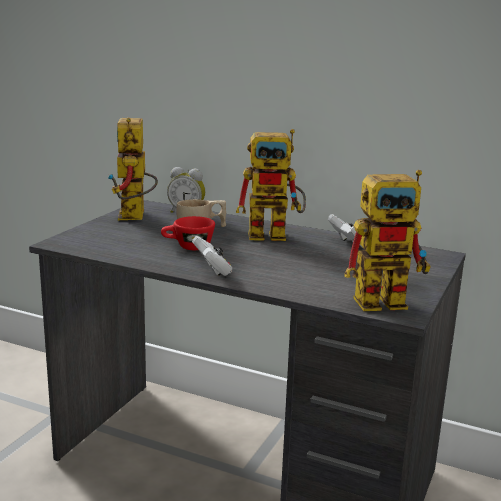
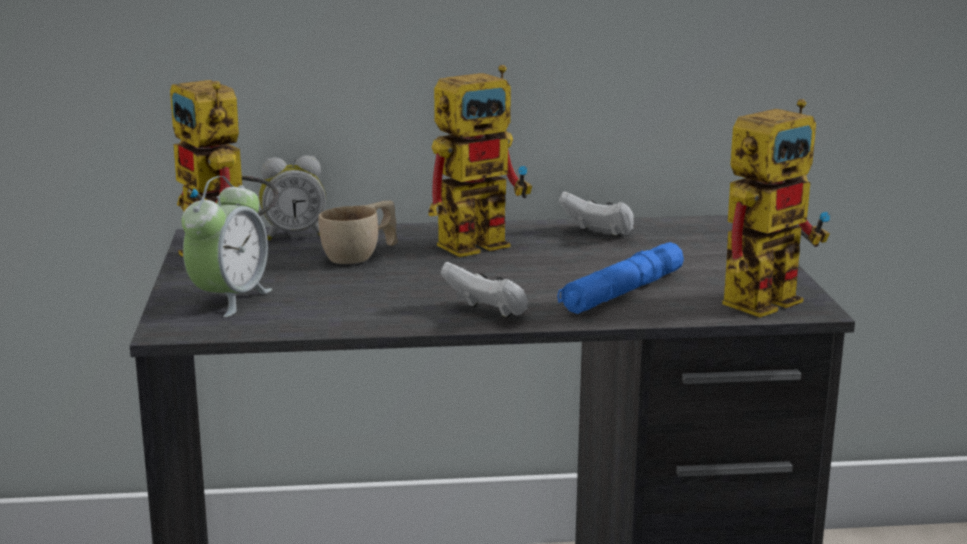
camera: 30 degrees left, 0 degrees up
(104, 235) = (229, 299): none -> alarm clock
(188, 247) = (391, 287): red cup -> none
(305, 278) = (622, 292): none -> blue flashlight

